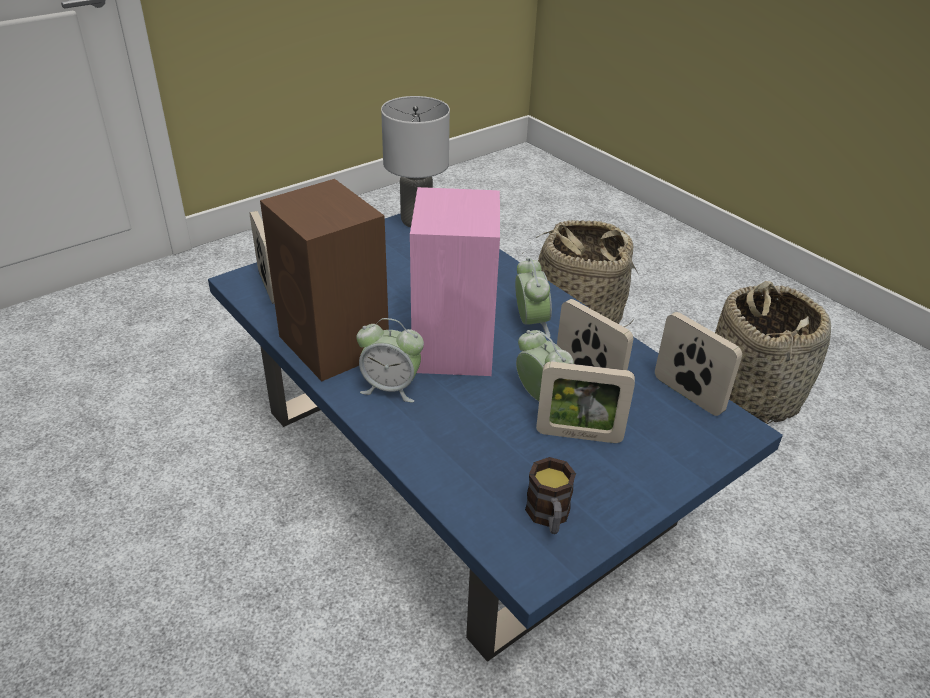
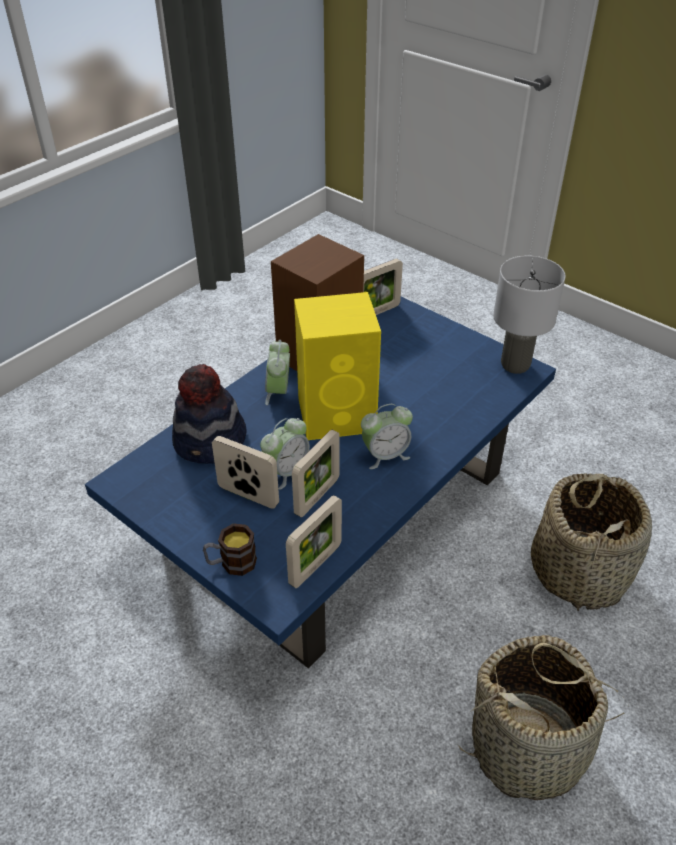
camera: 80 degrees right, 5 degrees up
(453, 345) = (339, 415): pink speaker -> yellow speaker
(472, 461) = (210, 442): none -> hat
(549, 517) = (163, 486): mug -> mug (231, 563)
(579, 435) = (248, 496): picture frame -> picture frame turned 120 degrees clockwise

